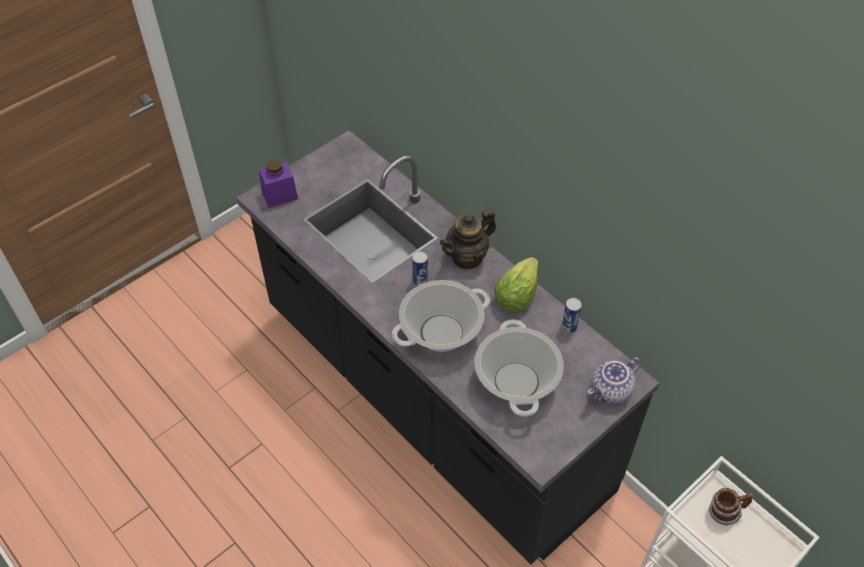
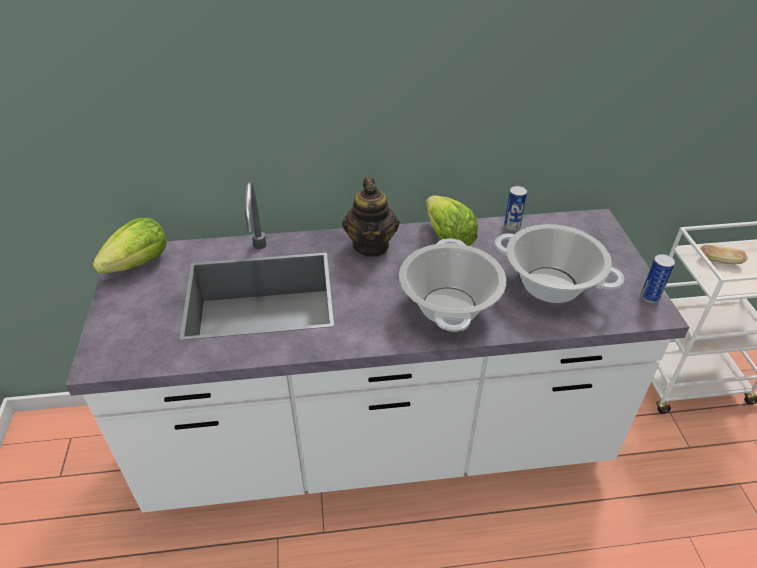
camera: 55 degrees left, 10 degrees down
(279, 195) = (118, 342): purple jar -> none
(345, 156) = (139, 263): none -> lettuce
(420, 281) = (368, 290): can -> can (649, 297)
(432, 400) = (378, 442): black counter -> white counter
(611, 392) = (602, 236): teapot -> none
(725, 512) = (719, 261): mug -> bread

